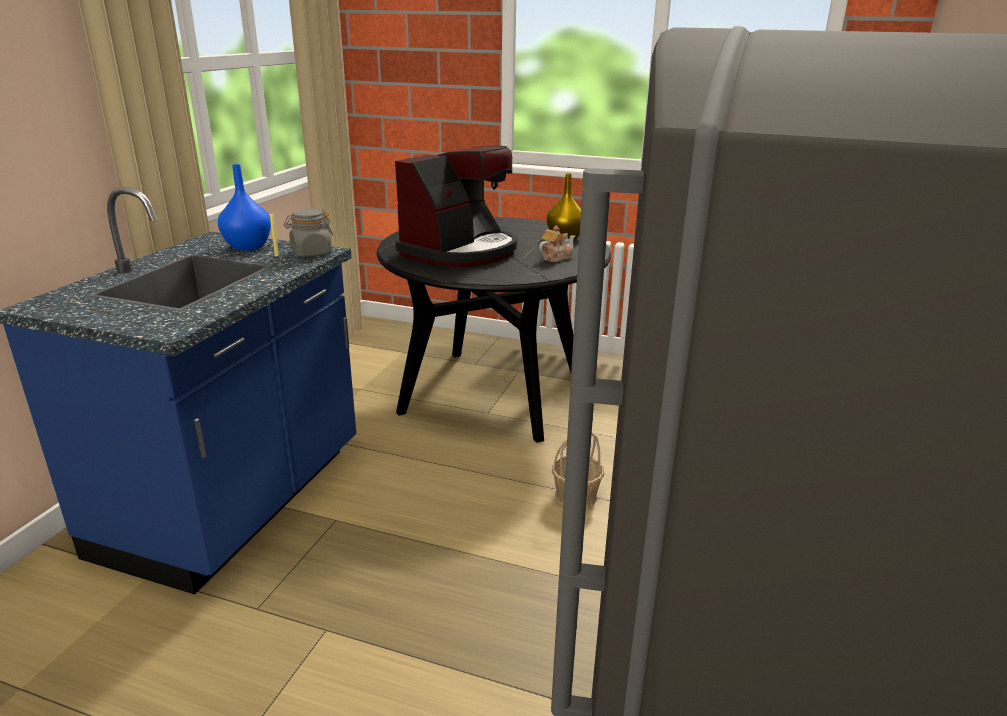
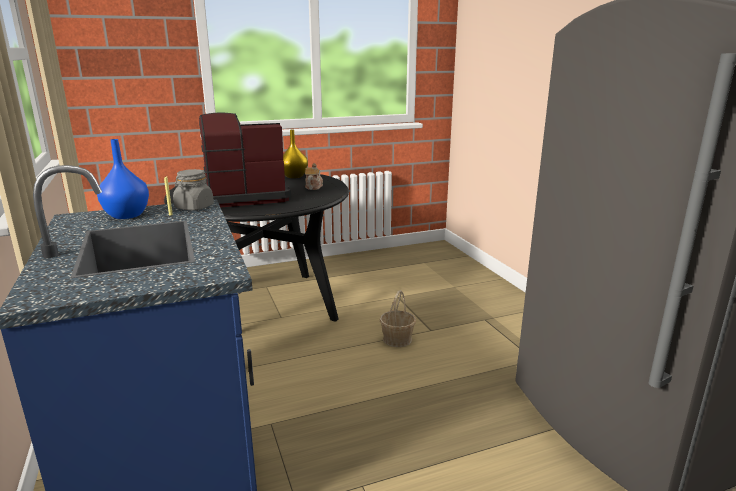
camera: 40 degrees left, 5 degrees down
(460, 251) = (244, 196): coffee machine -> coffee machine turned 105 degrees counterclockwise

